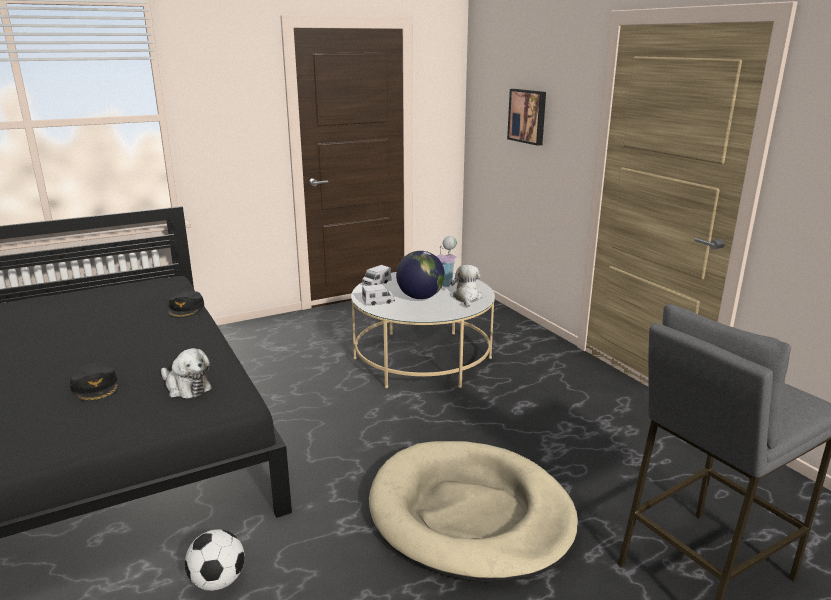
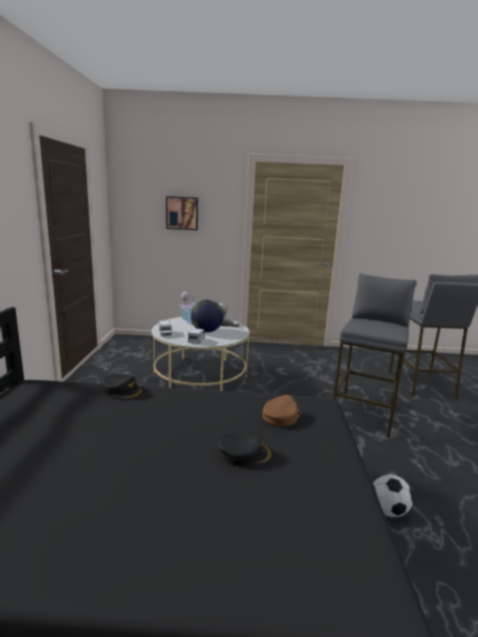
camera: 60 degrees left, 5 degrees down
(186, 387) = (281, 415): plush toy -> brown cap
(470, 515) = (364, 414): beige dog bed -> grey stool

